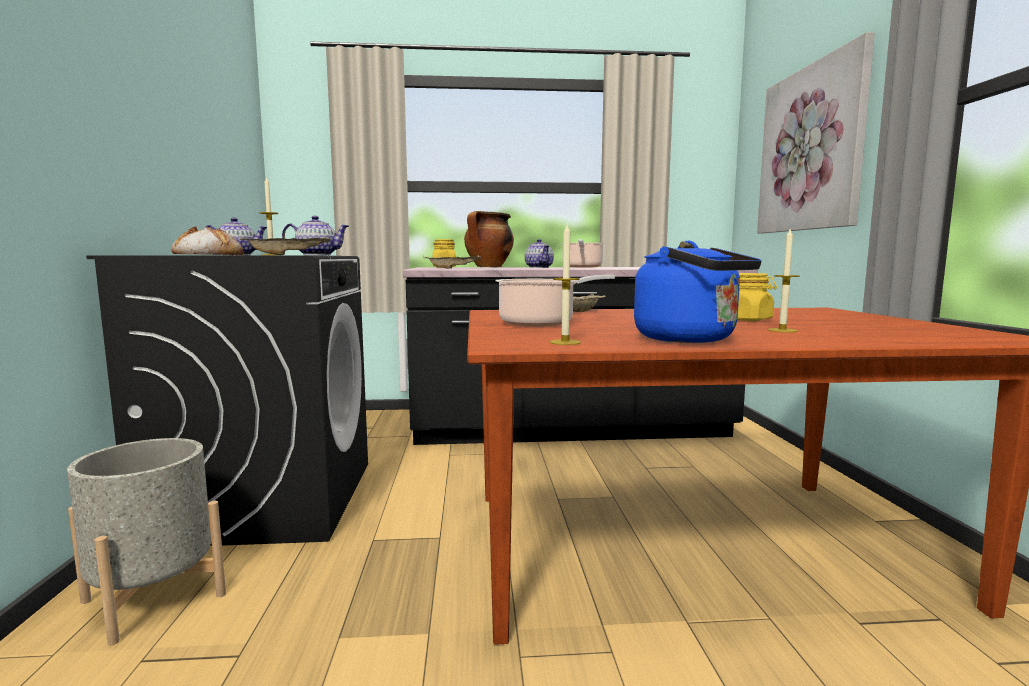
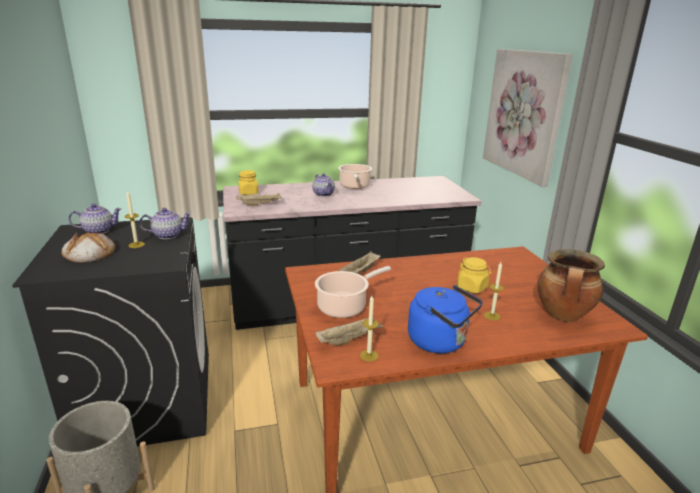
camera: 10 degrees left, 15 degrees up
(288, 255) = (155, 253): beige tray -> beige tray (349, 339)
(488, 267) = (282, 189): cooking pot -> cooking pot (563, 316)

